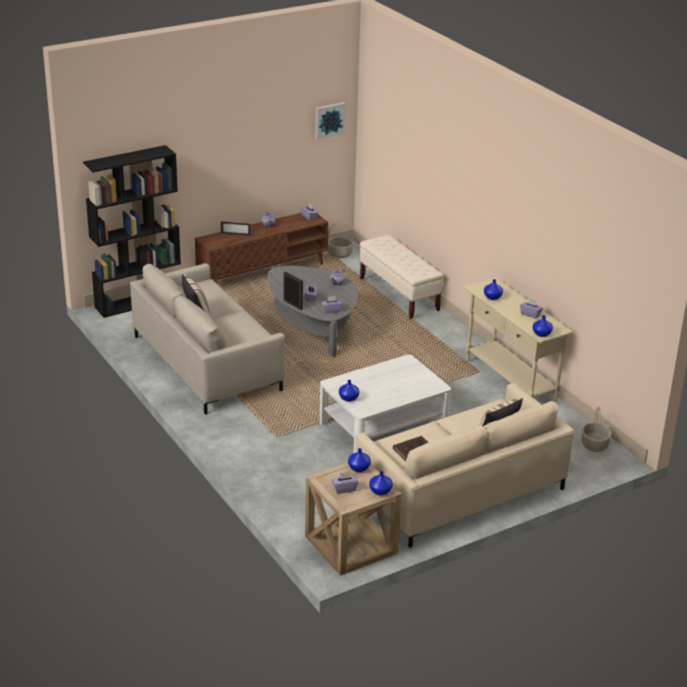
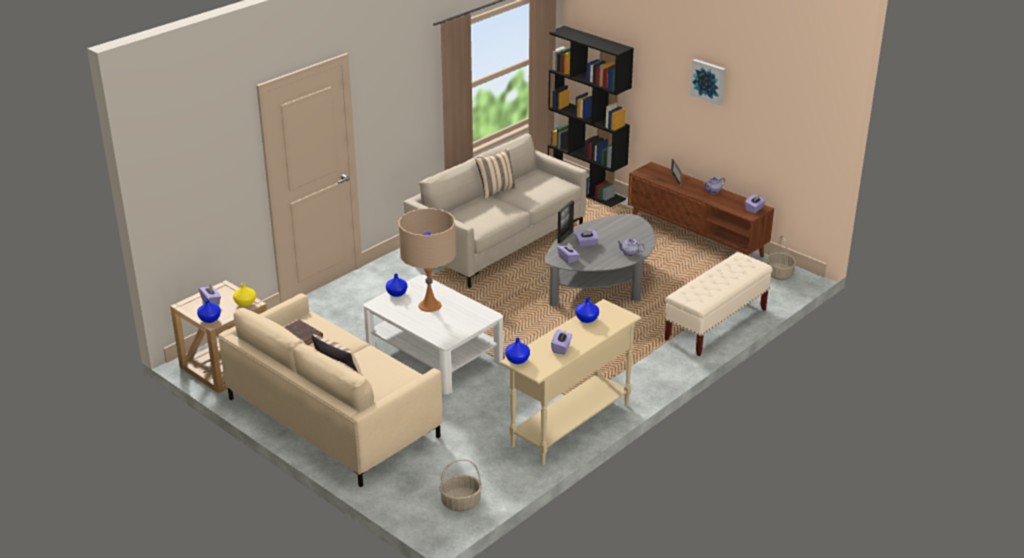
camera: 75 degrees right, 0 degrees up
(329, 120) = (808, 114): picture -> picture (708, 81)
(359, 468) = (245, 303): blue vase -> yellow vase
(377, 385) = (429, 305): none -> beige table lamp

